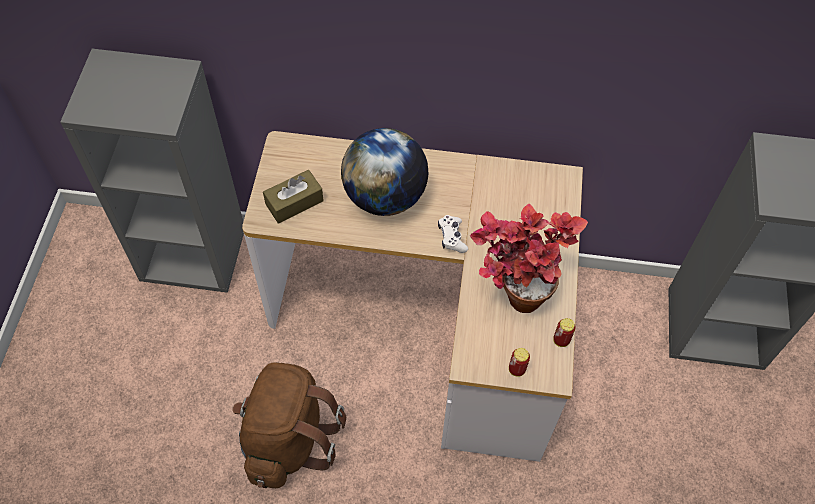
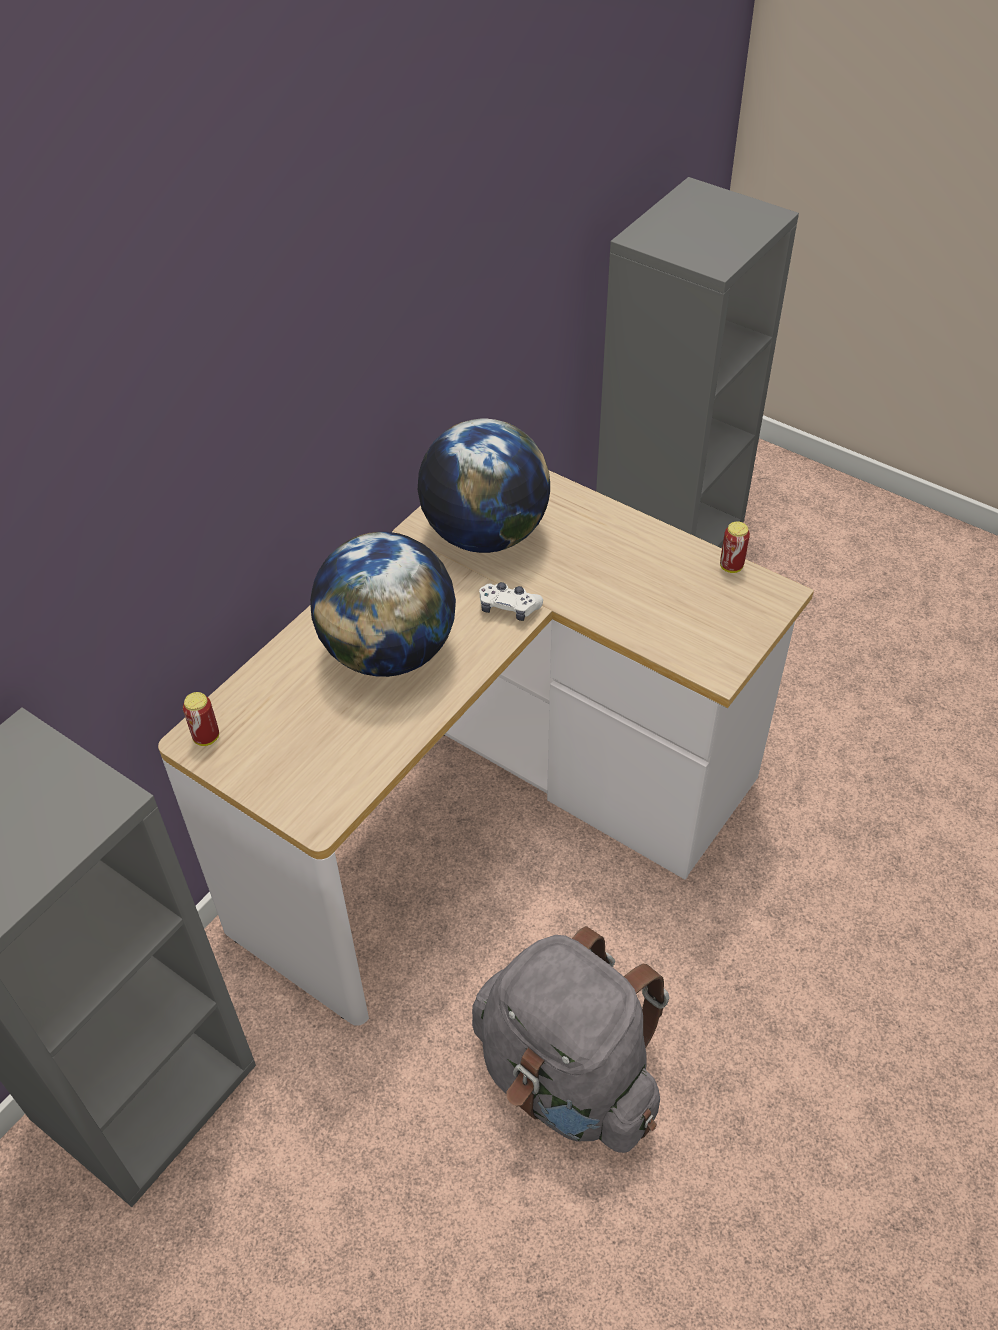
camera: 60 degrees left, 10 degrees down
(288, 439) = (567, 1077): brown backpack -> grey backpack
(294, 202) = (319, 763): brown tissue box -> none
(502, 199) = (484, 534): none -> globe
(513, 292) = (635, 582): potted plant -> none
(516, 369) = (750, 625): can -> can (206, 737)

